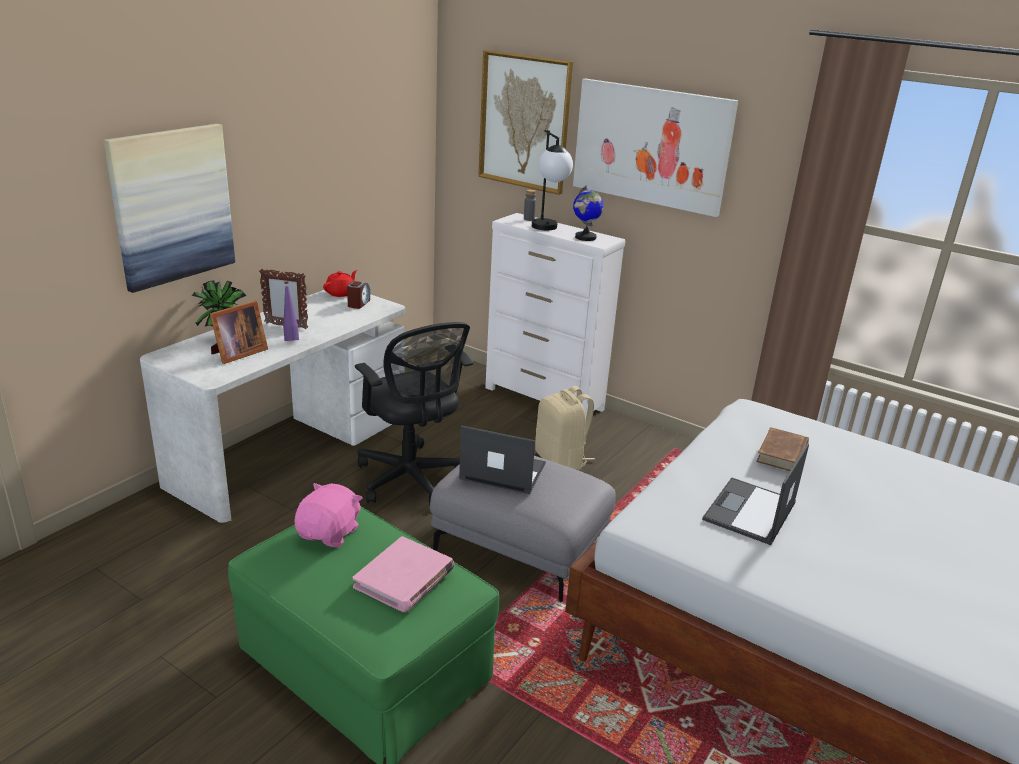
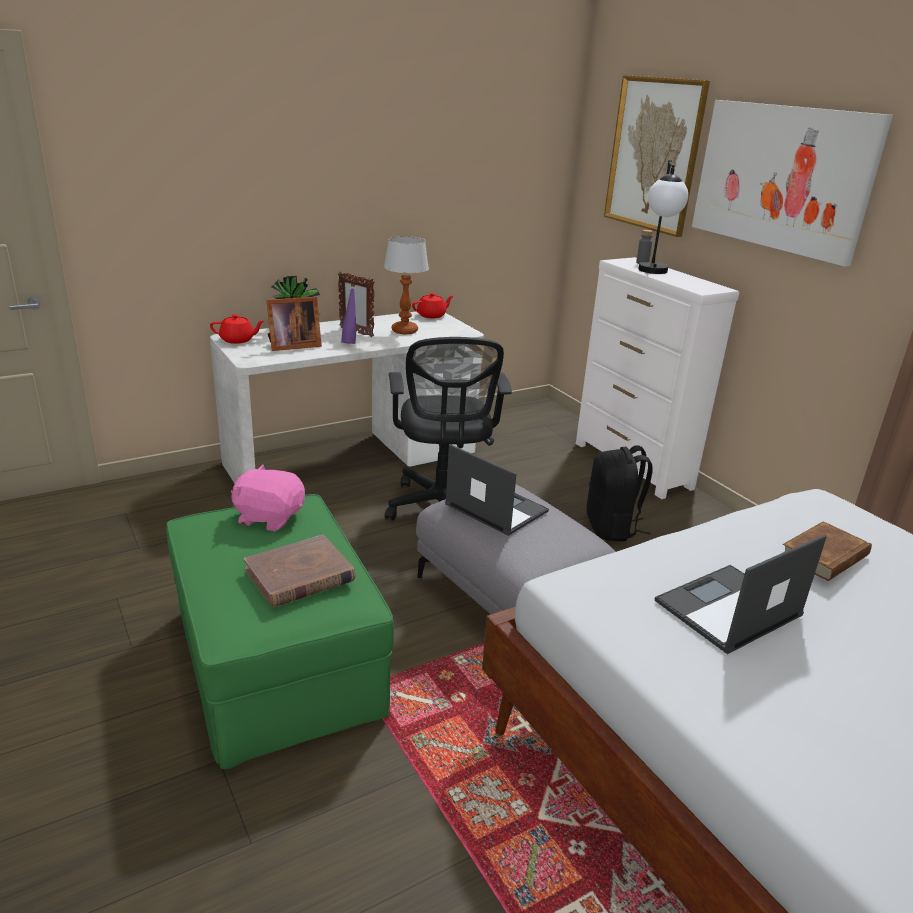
camera: 25 degrees right, 0 degrees up
(172, 205) = (259, 196): picture -> none
(175, 358) = (238, 340): none -> red teapot
(330, 316) = (404, 331): none -> table lamp
(330, 533) = (269, 517): pink plush toy -> pink plush toy turned 120 degrees counterclockwise
(358, 303) = (440, 326): alarm clock -> none
(404, 578) = (300, 575): pink book -> brown book
(561, 461) = (612, 528): beige backpack -> black backpack
(585, 237) = (691, 284): globe -> none

